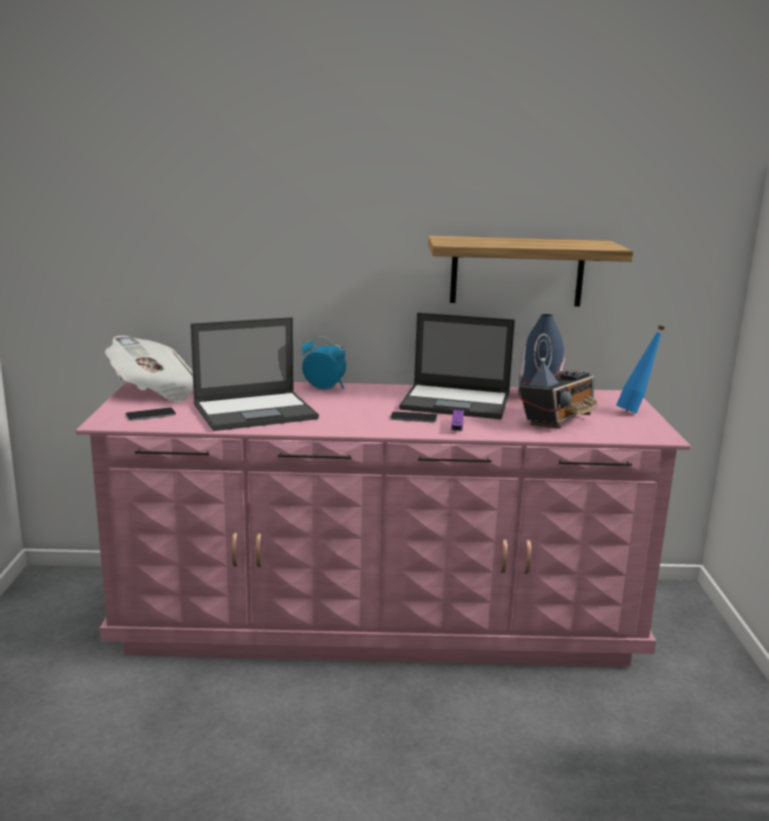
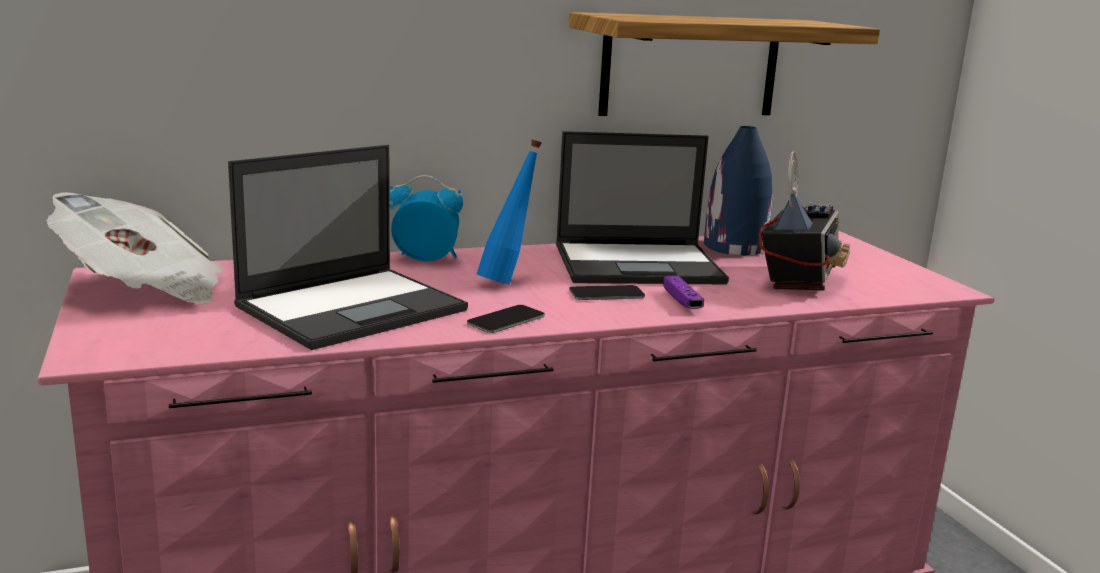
camera: 20 degrees left, 0 degrees up
(151, 415) = (169, 332): phone -> phone (506, 320)
(635, 411) = (873, 257): blue bottle -> blue bottle (508, 281)

